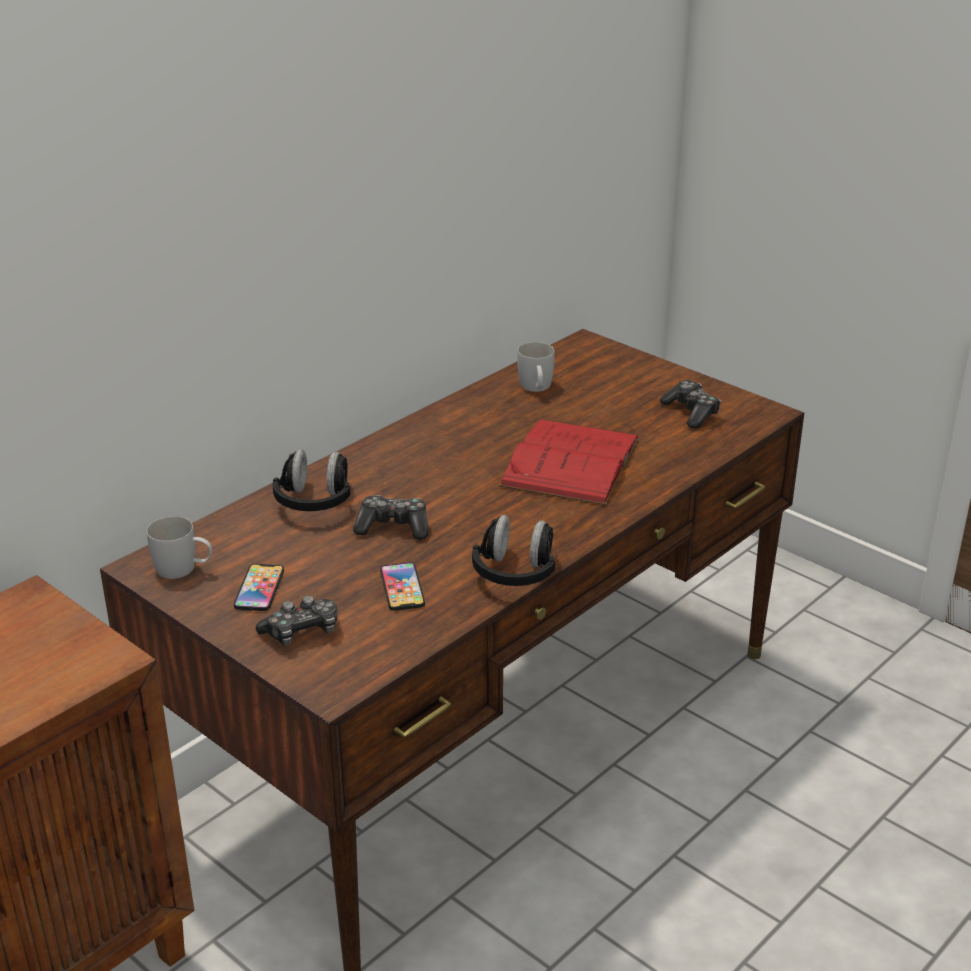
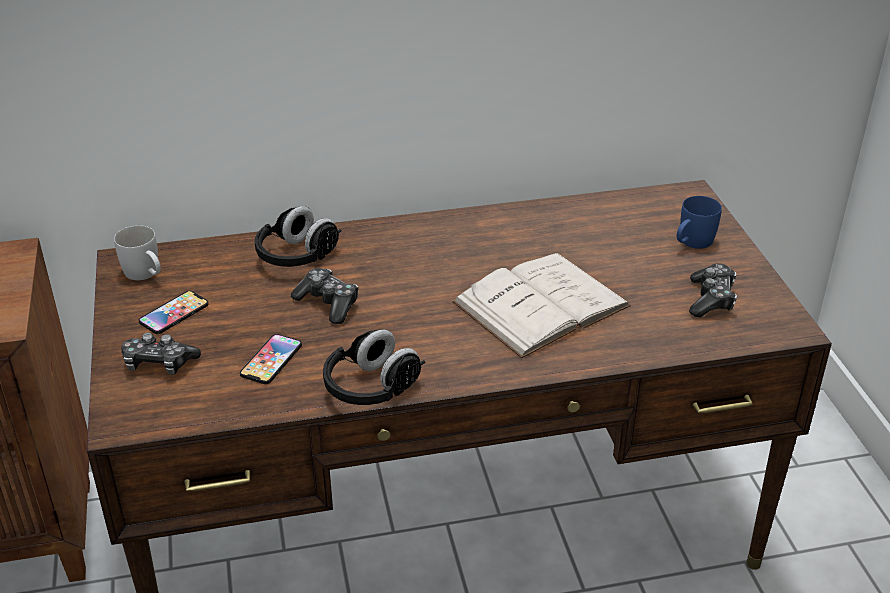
camera: 35 degrees right, 5 degrees up
(536, 388) = (593, 222): white mug -> none
(571, 462) = (541, 304): red book -> white book
(630, 378) = (692, 243): none -> blue mug

